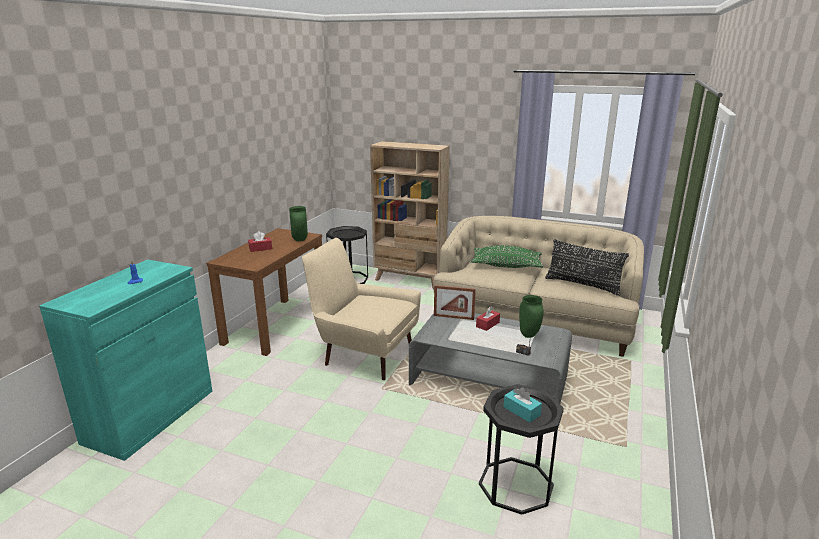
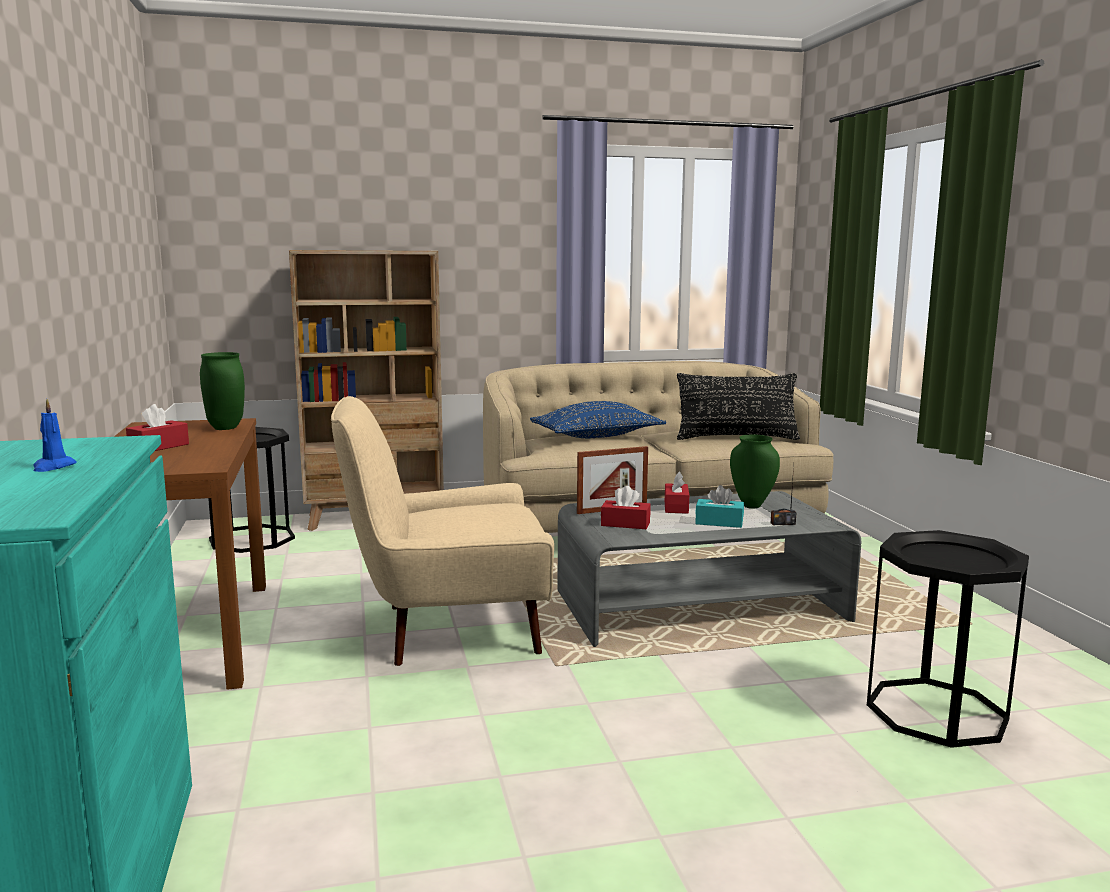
camera: 35 degrees left, 10 degrees down
(444, 329) = (625, 524): none -> red tissue box
(506, 266) = (597, 436): green pillow -> blue pillow
(521, 411) = (952, 559): turquoise tissue box -> turquoise tissue box (719, 522)

